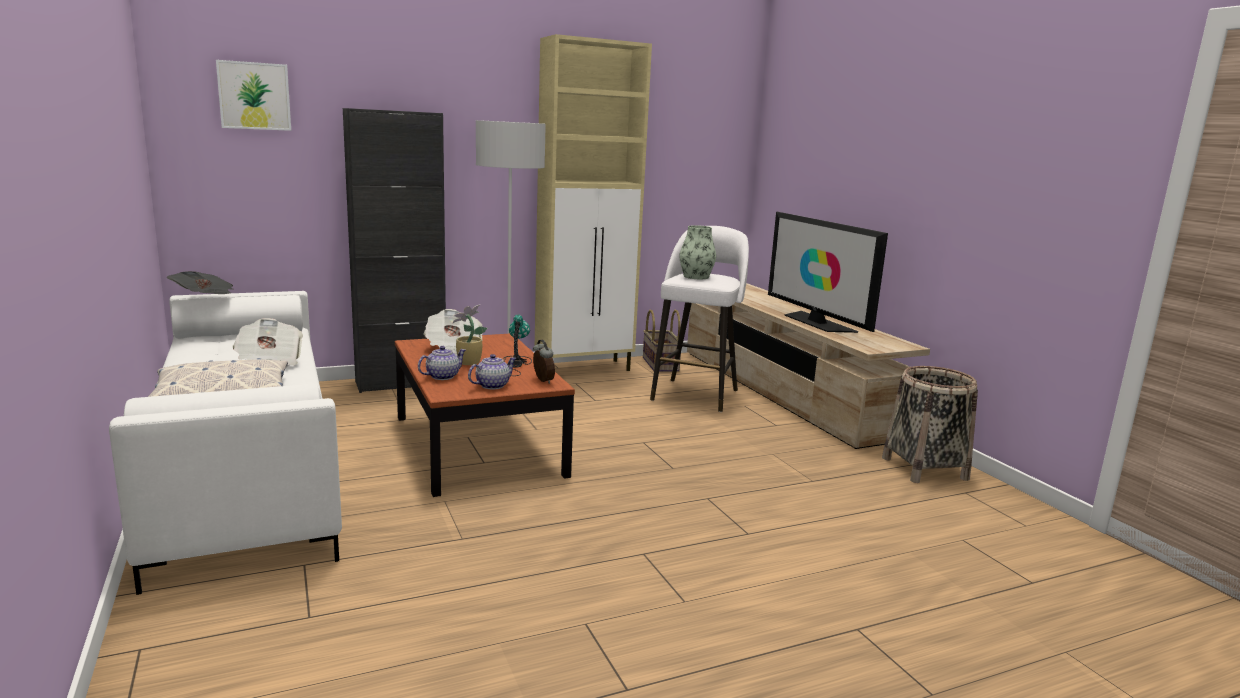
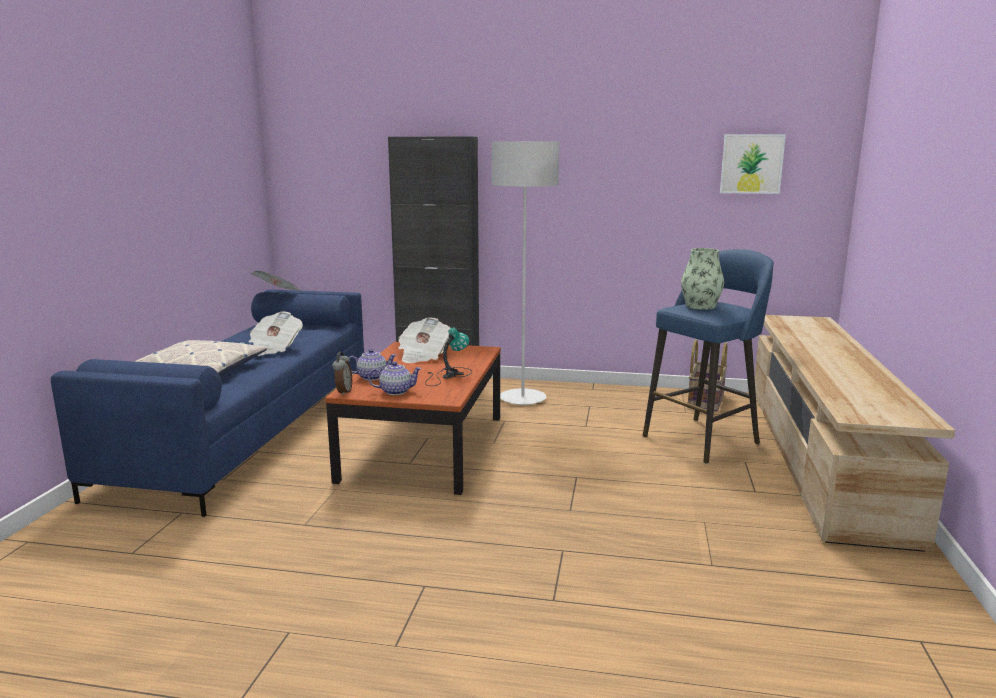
camera: 35 degrees right, 0 degrees up
(245, 466) = (249, 428): white sofa -> blue sofa
(254, 96) = (337, 130): picture -> picture (751, 164)
(468, 363) = (413, 368): potted plant -> none
(542, 381) = (444, 394): alarm clock -> alarm clock (343, 392)
(585, 369) = (618, 393): beige cabinet -> none
(696, 394) = (703, 439): white stool -> blue stool
(816, 322) = (838, 375): television -> none
(924, 469) = (897, 592): basket -> none

